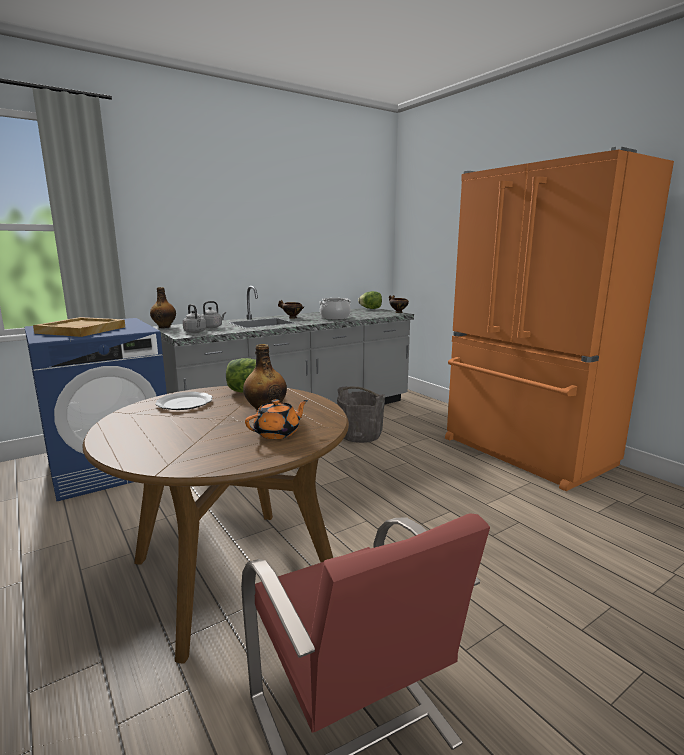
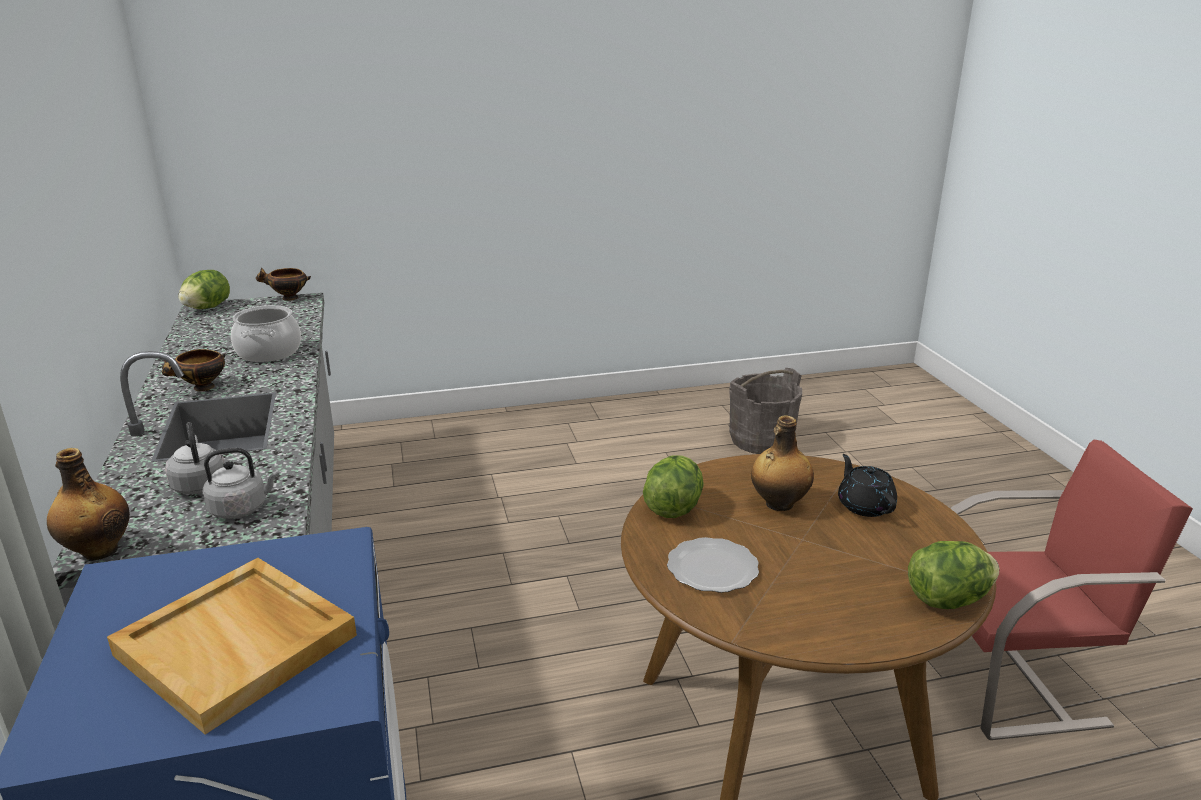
camera: 70 degrees left, 10 degrees up
(150, 460) = (947, 600): none -> lettuce
(278, 433) = (865, 505): orange teapot -> black teapot
(360, 435) = (427, 530): grey bucket -> grey bucket (761, 440)
(525, 452) = (592, 427): orange fridge -> none

